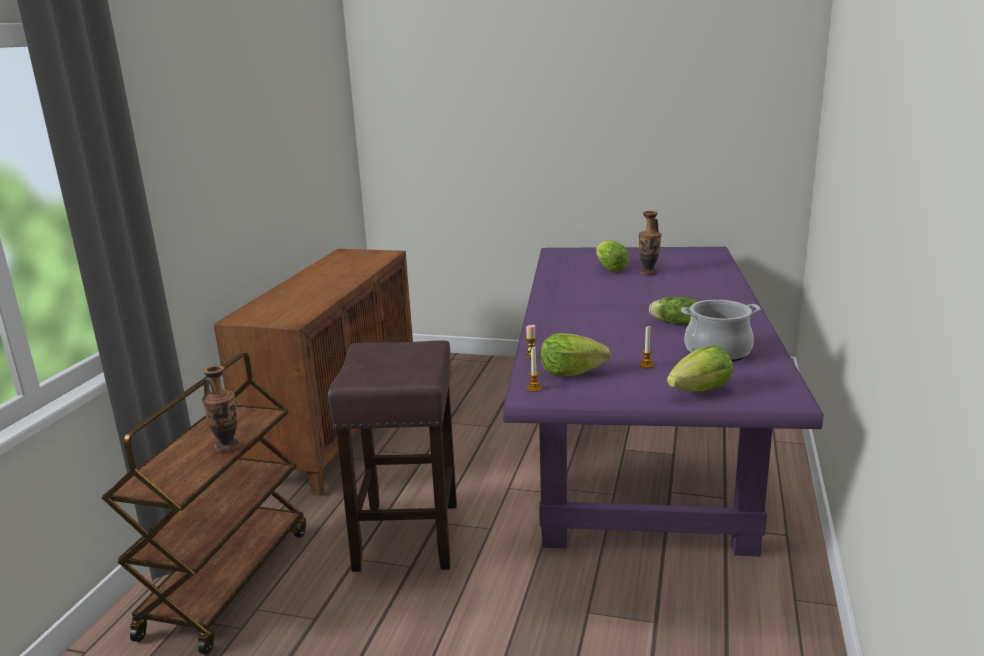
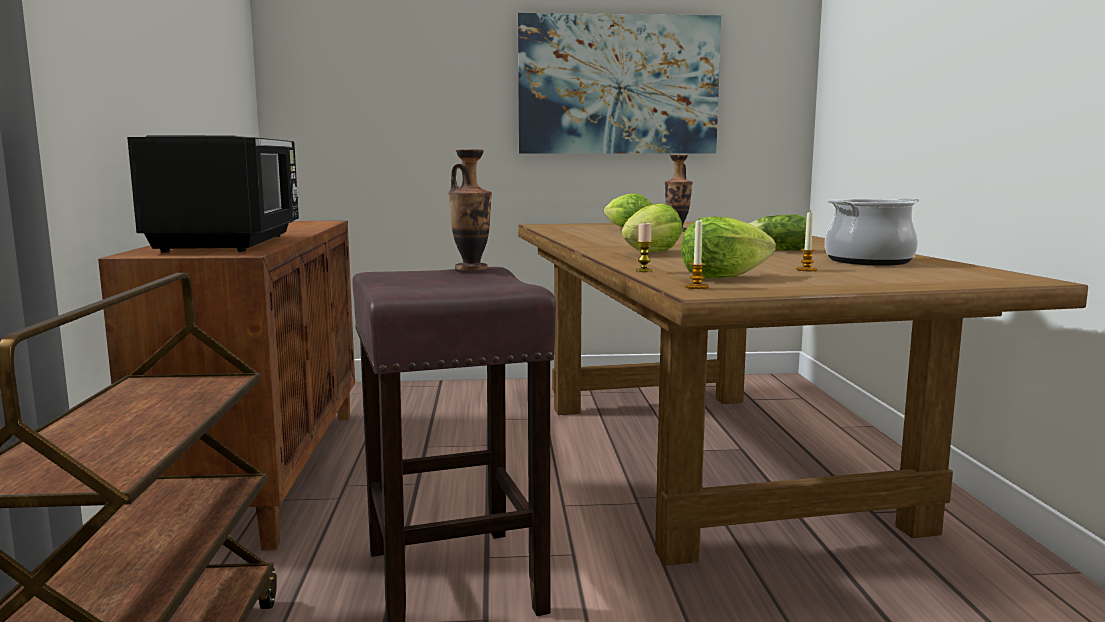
camera: 20 degrees left, 10 degrees down
(227, 446) = (177, 415): vase -> vase (471, 269)
(298, 300) = (230, 243): none -> black microwave
(632, 129) = (618, 85): none -> picture
(640, 462) = (710, 460): purple dining table -> brown dining table
(701, 391) = (914, 279): lettuce -> lettuce (652, 252)

